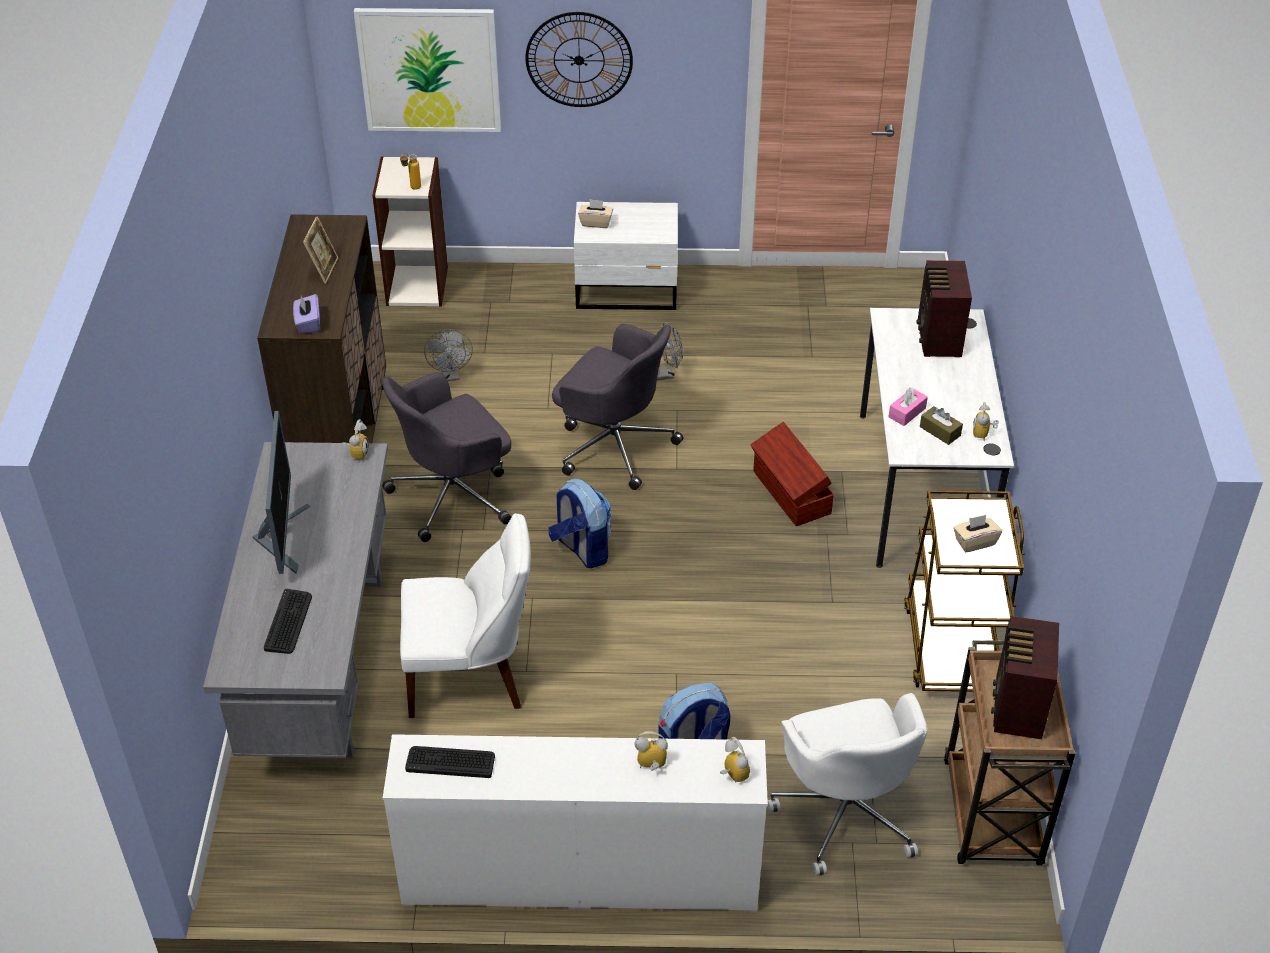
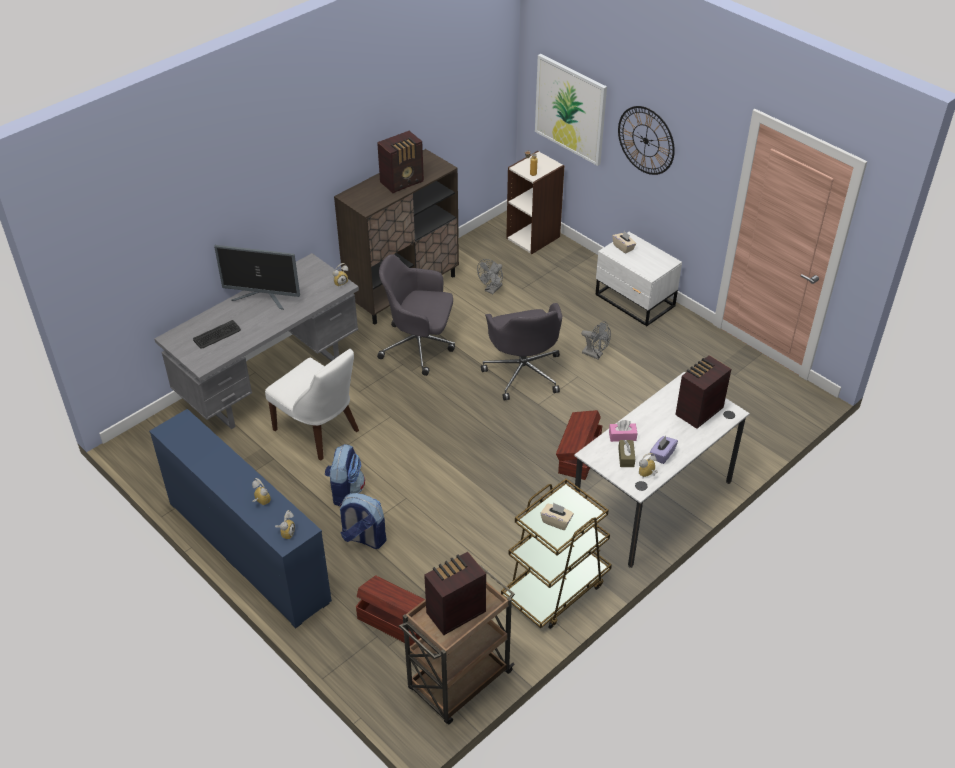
camera: 45 degrees right, 0 degrees up
(282, 537) = (263, 298): monitor -> monitor turned 60 degrees clockwise
(308, 323) = (362, 202): purple tissue box -> purple tissue box (662, 455)
(324, 269) = (403, 182): picture frame -> radio
(450, 762) = (191, 436): keyboard -> none
(580, 876) = (248, 550): white dresser -> blue dresser
(581, 549) = (442, 410): backpack -> backpack (345, 491)
(846, 811) = (394, 620): white office chair -> brown storage box

